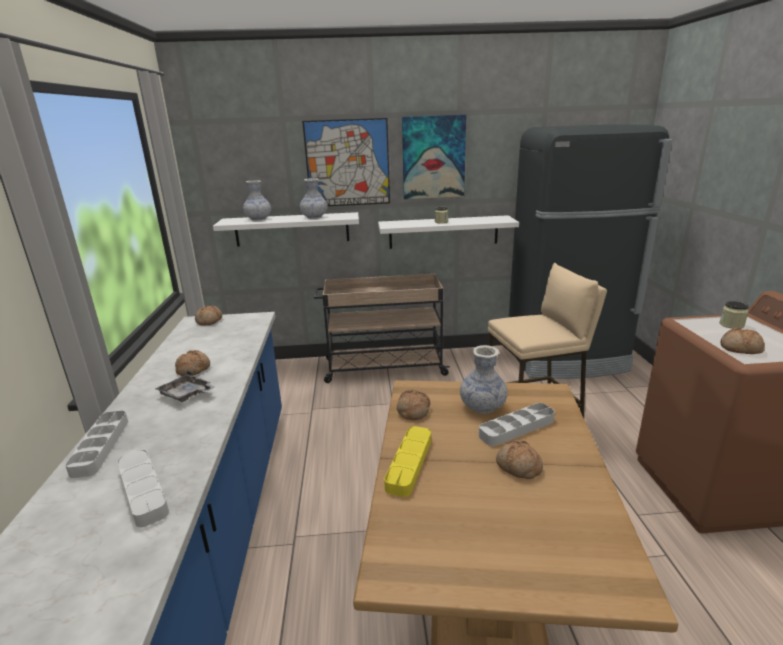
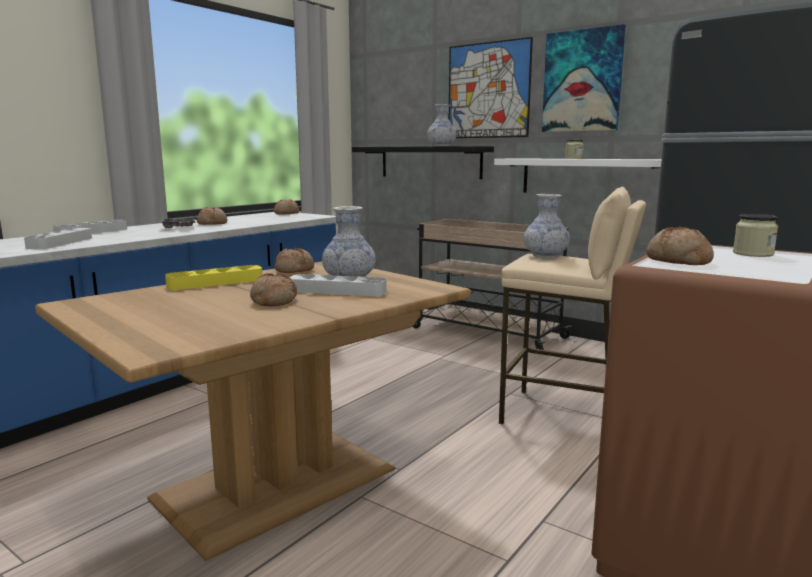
camera: 40 degrees right, 10 degrees down
(258, 219) = (396, 146): vase -> vase (545, 256)
(292, 229) = (430, 162): white shelf -> black shelf

